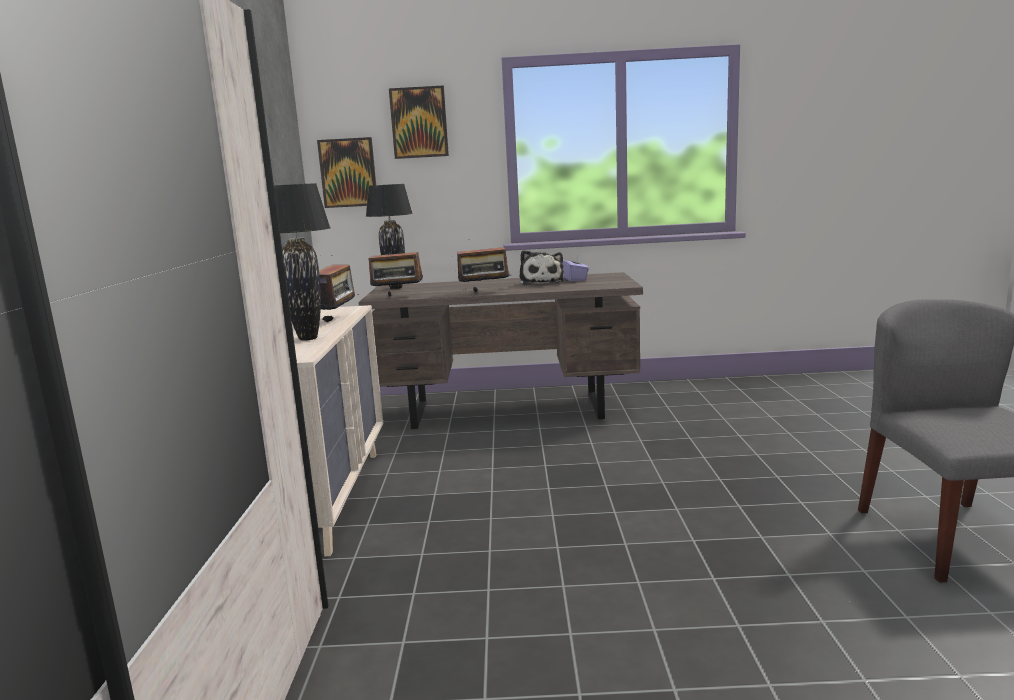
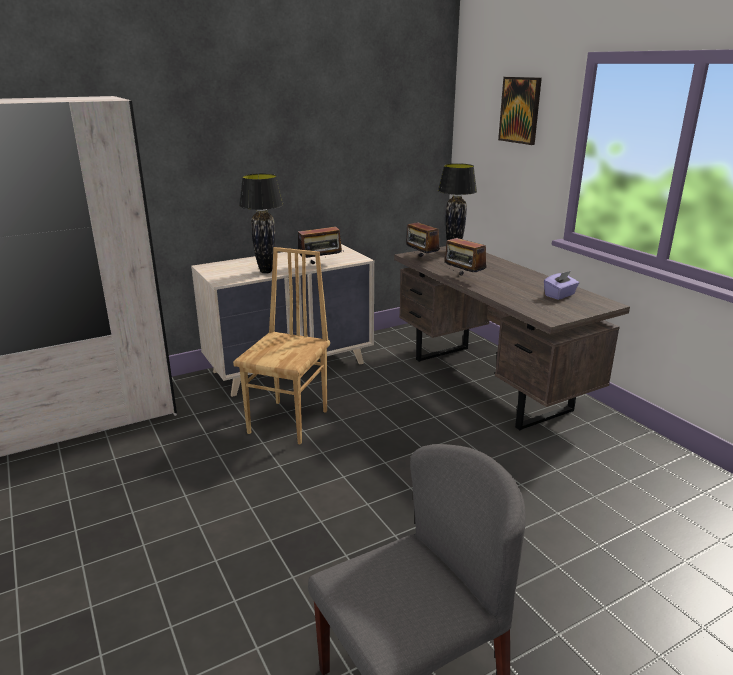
camera: 60 degrees right, 10 degrees up
(348, 173) = (473, 145): picture -> none
(458, 523) = (290, 421): none -> brown chair
(541, 282) = (528, 286): plush toy -> none

